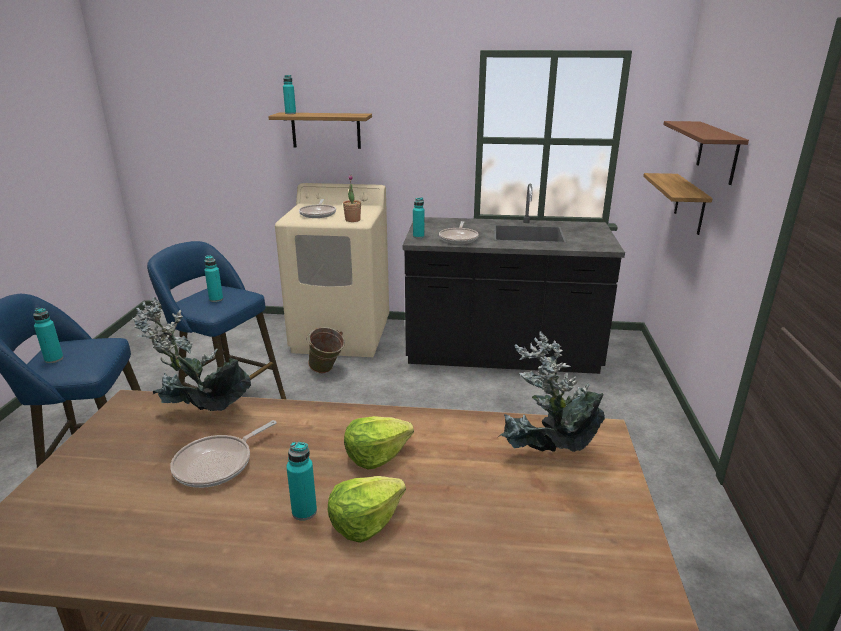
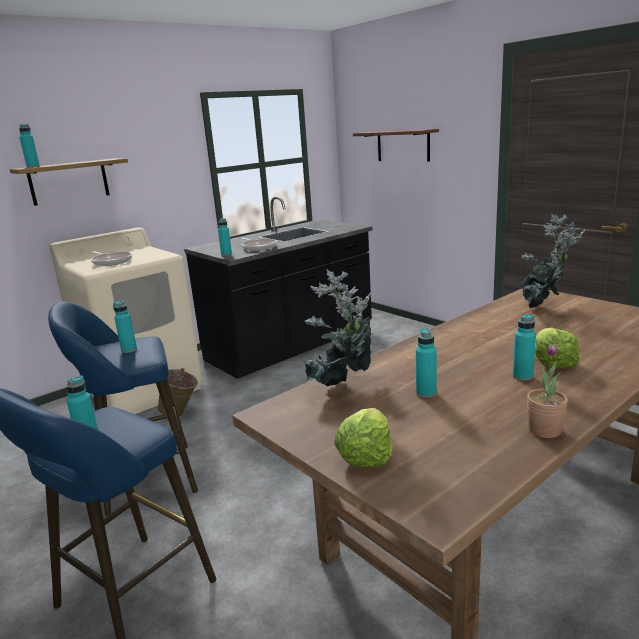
camera: 45 degrees left, 5 degrees down
(218, 464) = (426, 393): frying pan -> turquoise bottle
(352, 220) = (158, 256): potted plant -> potted plant (544, 430)
(376, 455) = (483, 344): lettuce -> lettuce (365, 455)
(690, 204) = (380, 189): shelf -> none

